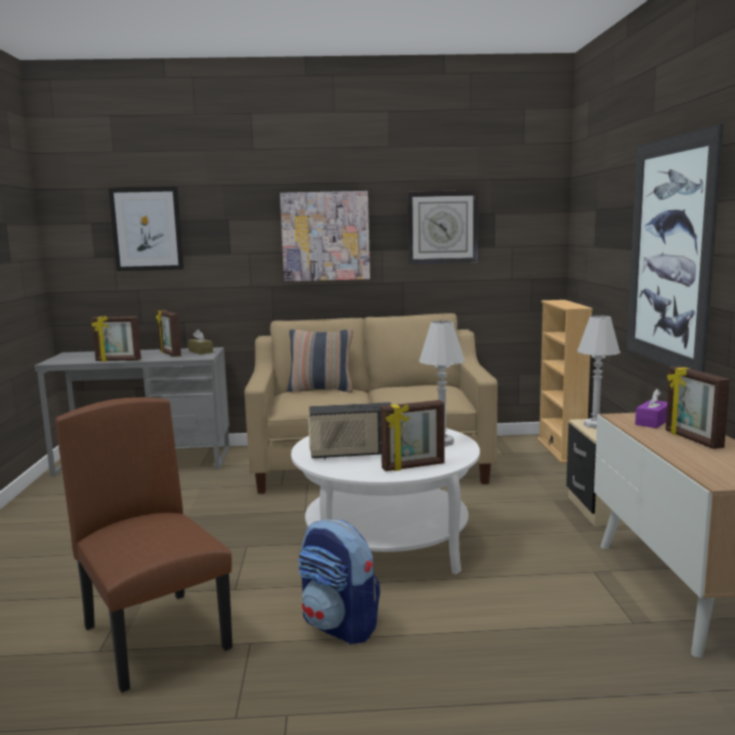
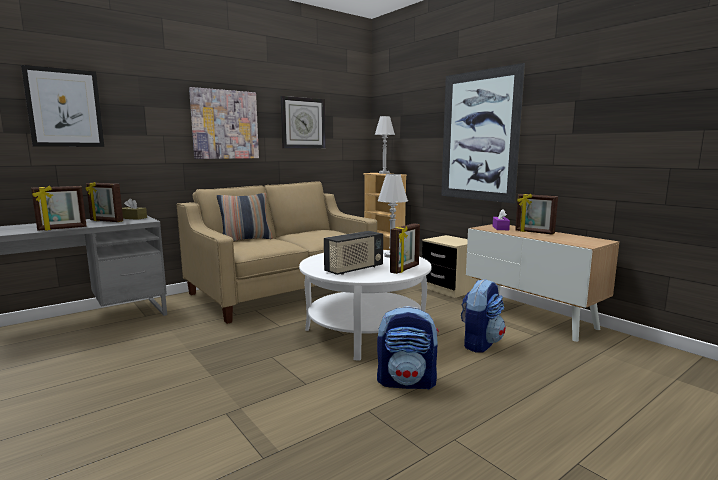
camera: 35 degrees left, 0 degrees up
(157, 637) = (296, 432): brown chair -> none
(519, 607) = (480, 343): none -> backpack
(595, 425) = (441, 240): white table lamp -> white table lamp (384, 173)

